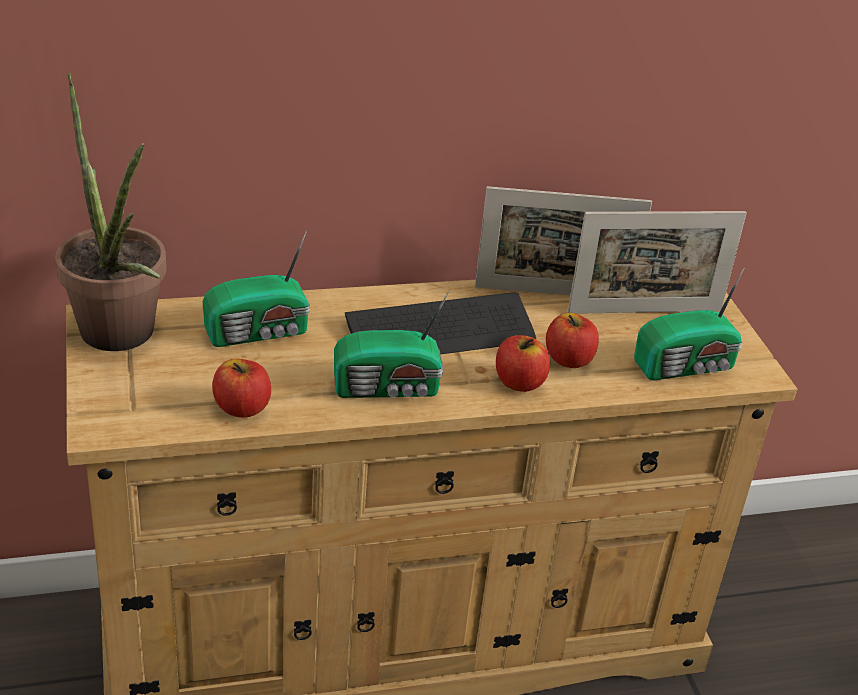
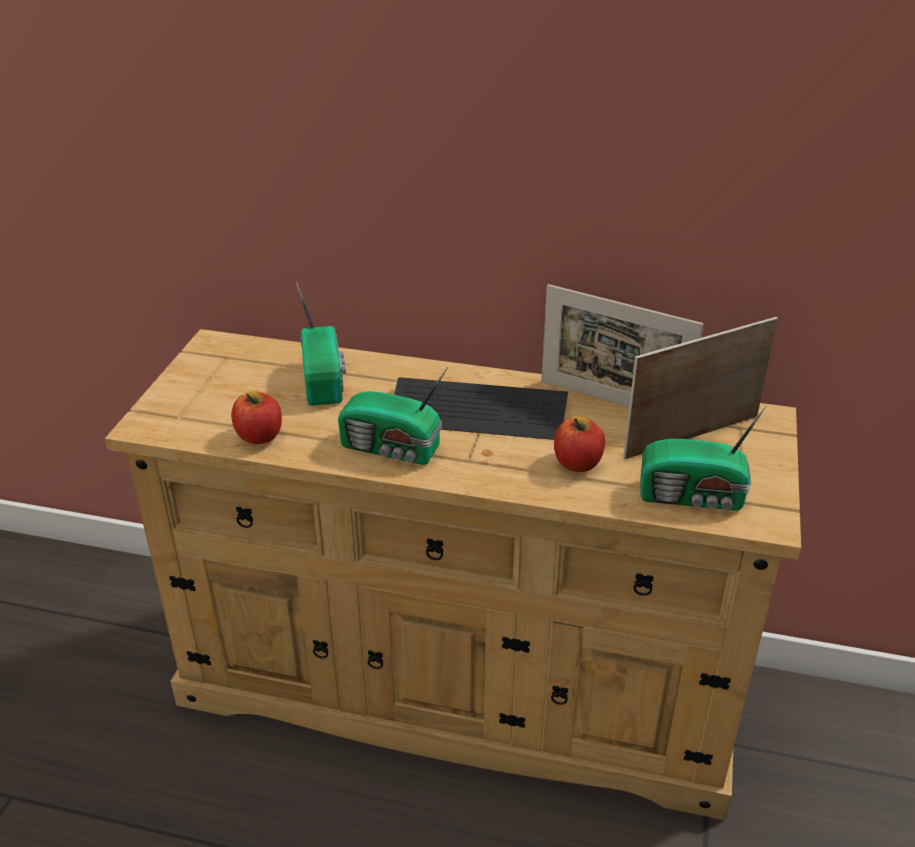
camera: 30 degrees right, 0 degrees up
(122, 340) = (216, 363): potted plant -> none
(260, 332) = (325, 380): radio -> radio turned 105 degrees counterclockwise
(519, 382) = (512, 472): apple -> none
(645, 311) = (692, 437): picture frame -> picture frame turned 135 degrees clockwise

